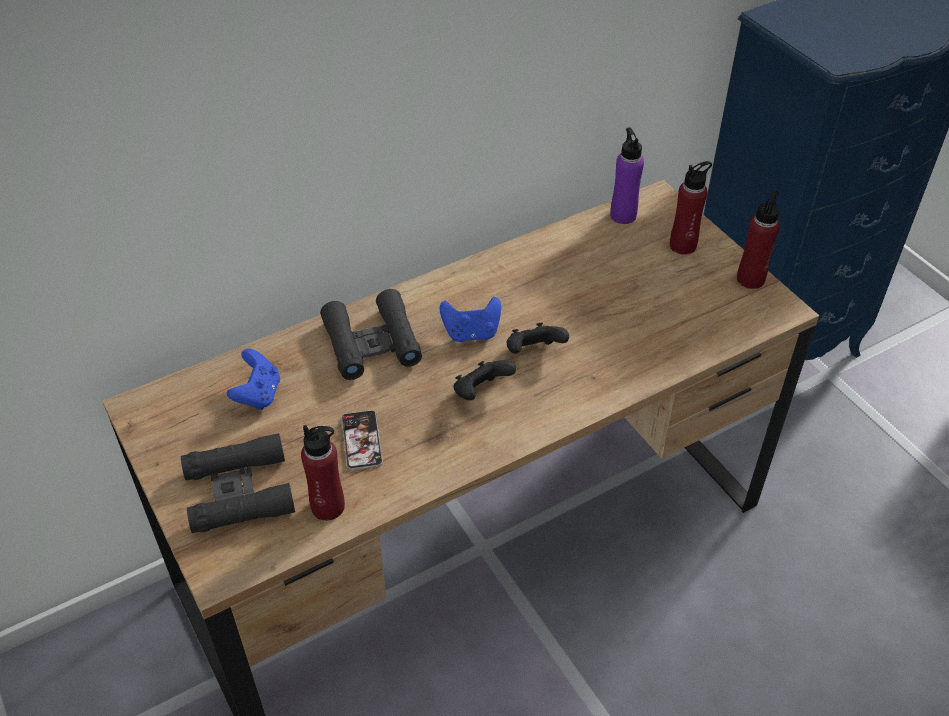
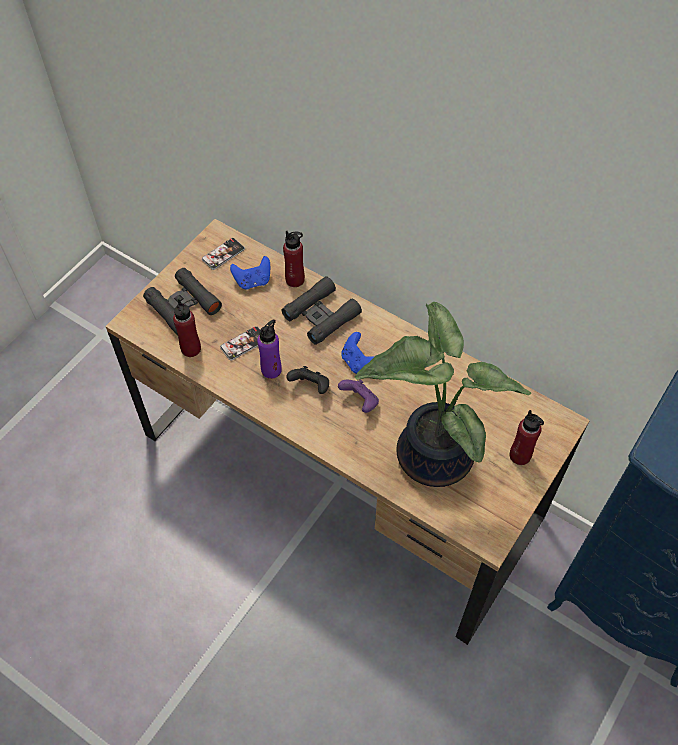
camera: 65 degrees right, 10 degrees up
(180, 412) = (223, 254): none -> phone
(534, 352) = (360, 402): black game controller -> purple game controller
(623, 215) = (529, 407): purple bottle -> purple bottle (271, 370)
(644, 317) = (429, 454): none -> potted plant
(750, 279) = (510, 510): red bottle -> red bottle (295, 279)

